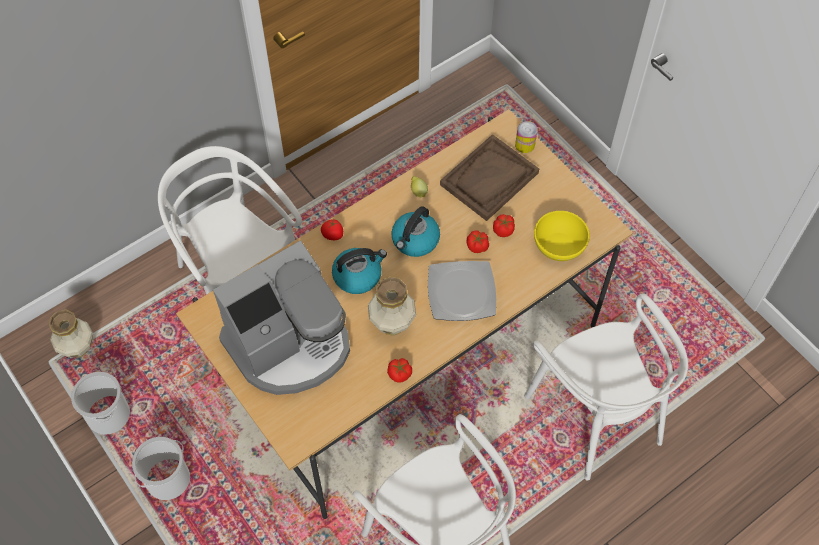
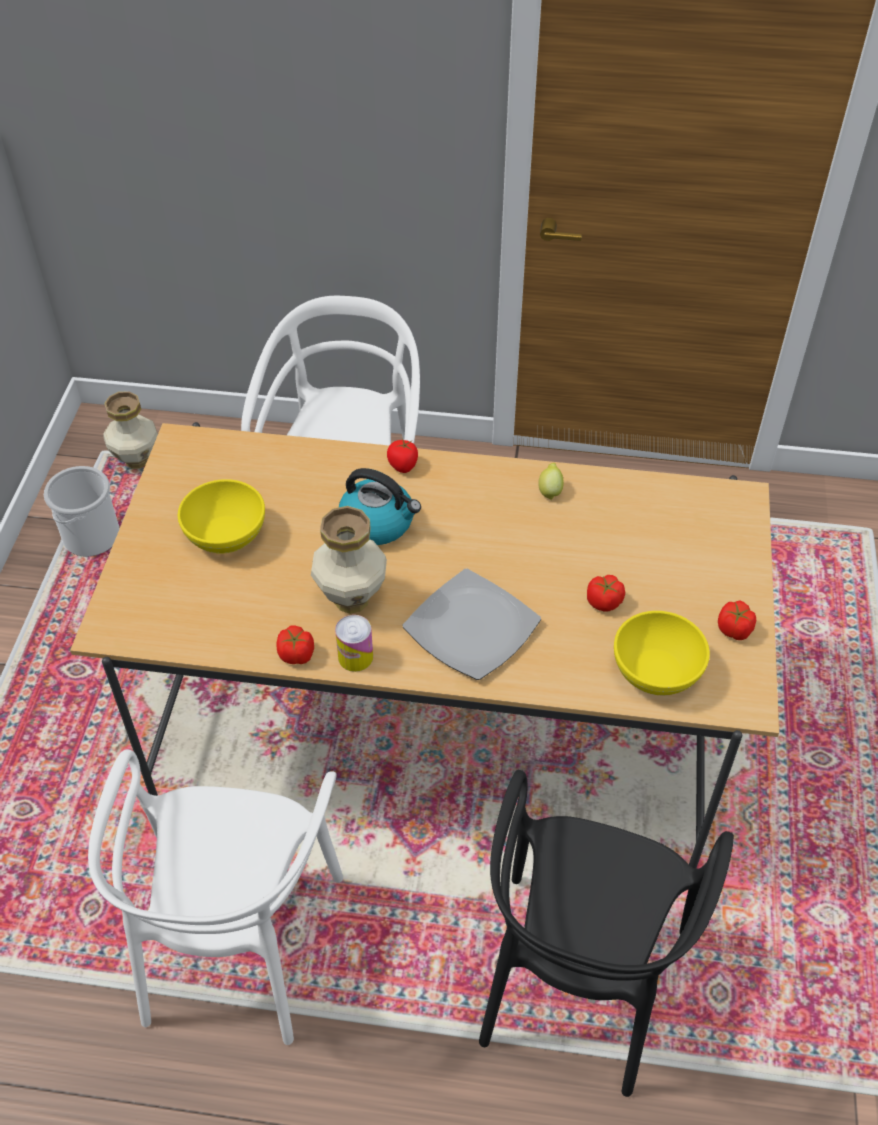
camera: 45 degrees right, 10 degrees down
(168, 479) = (67, 636): bucket -> none
(290, 344) = (226, 534): coffee machine -> yellow bowl
(415, 241) = (484, 536): kettle -> none
(477, 246) = (550, 595): tomato -> tomato (734, 629)
(489, 179) = (652, 537): brown tray -> none
(525, 145) = (743, 533): can -> can (355, 657)
(595, 415) = (578, 978): white chair -> black chair

